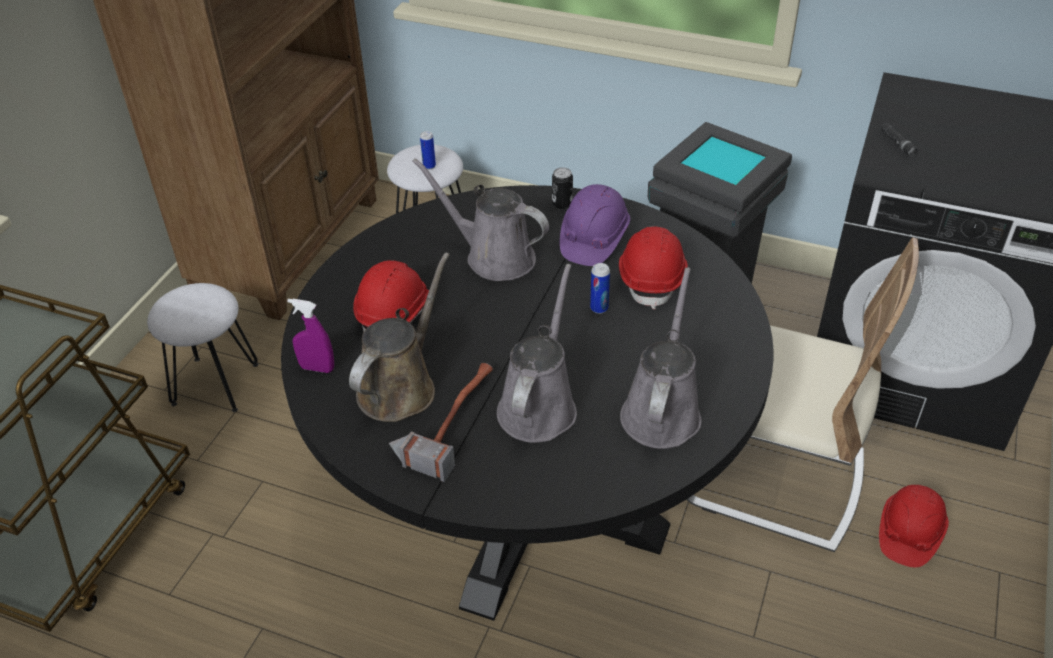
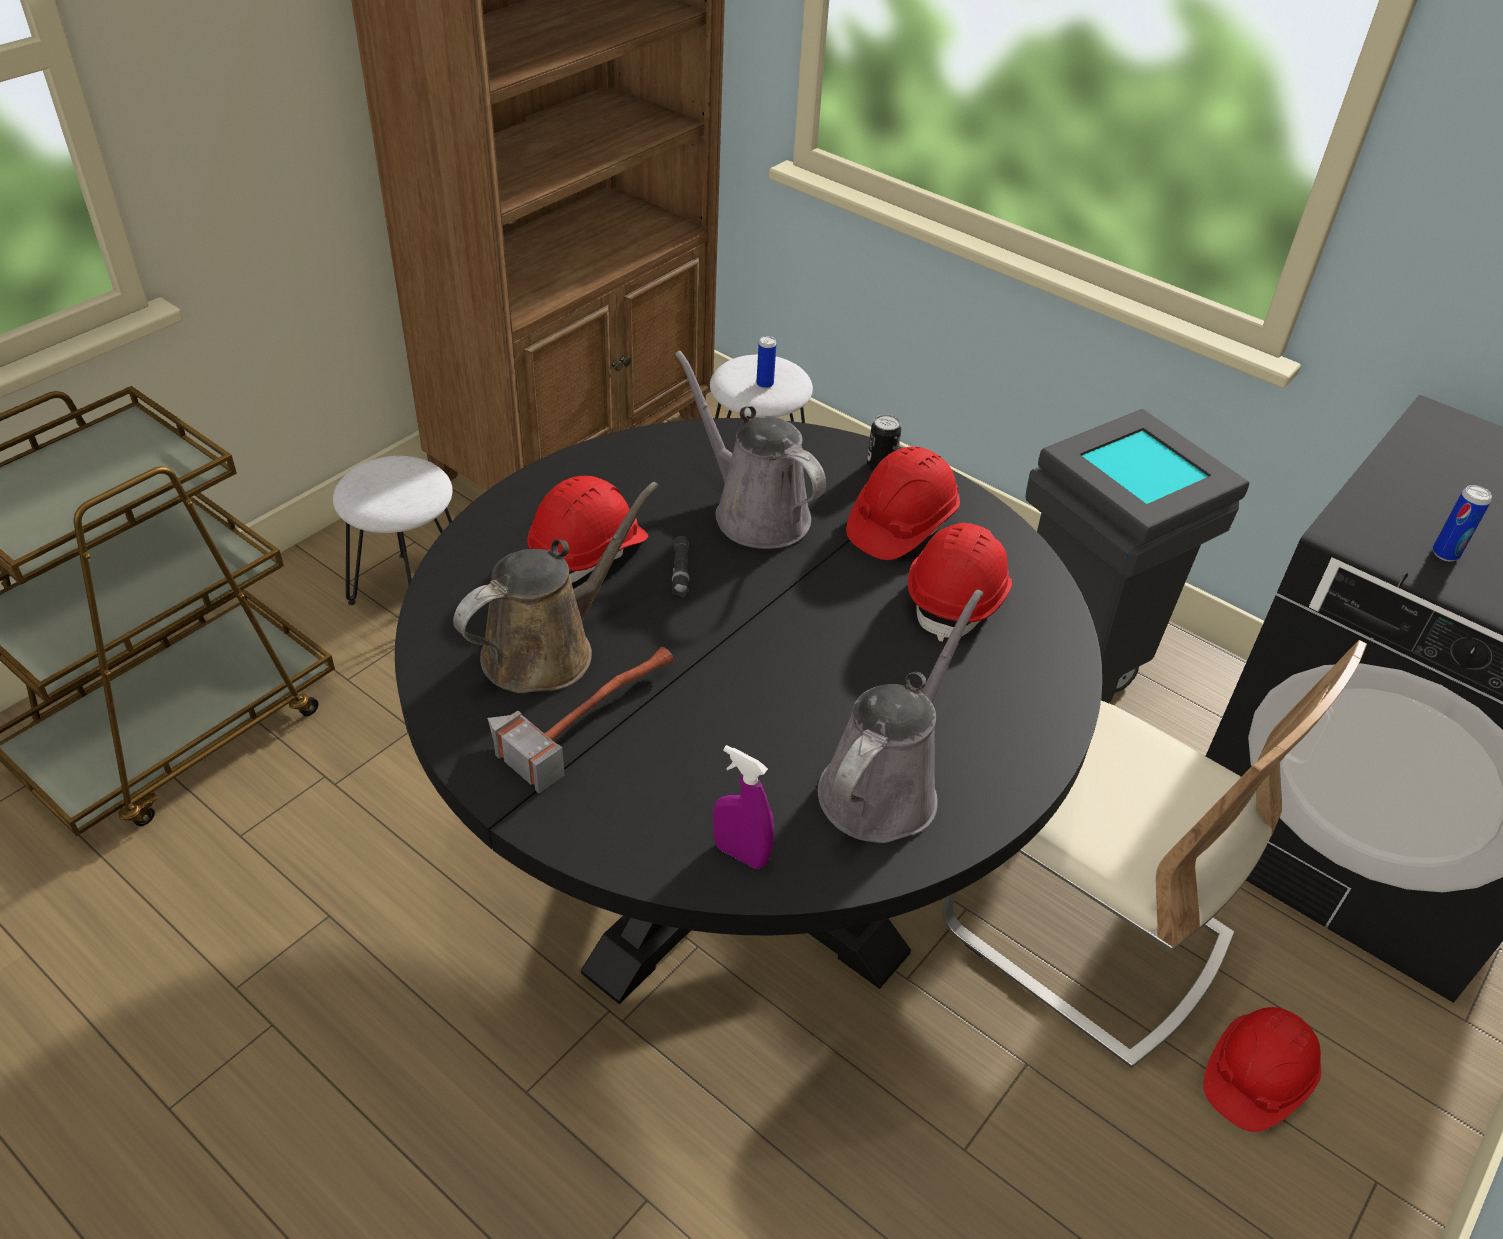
camera: 15 degrees right, 0 degrees up
(317, 368) = (454, 594): purple spray bottle -> purple spray bottle (741, 854)
(539, 405) = (717, 727): grey watering can -> none
(593, 239) = (900, 524): purple hard hat -> red hard hat
(599, 308) = (863, 619): can -> can (1445, 554)
(897, 143) = (1394, 499): black flashlight -> black flashlight (680, 571)

